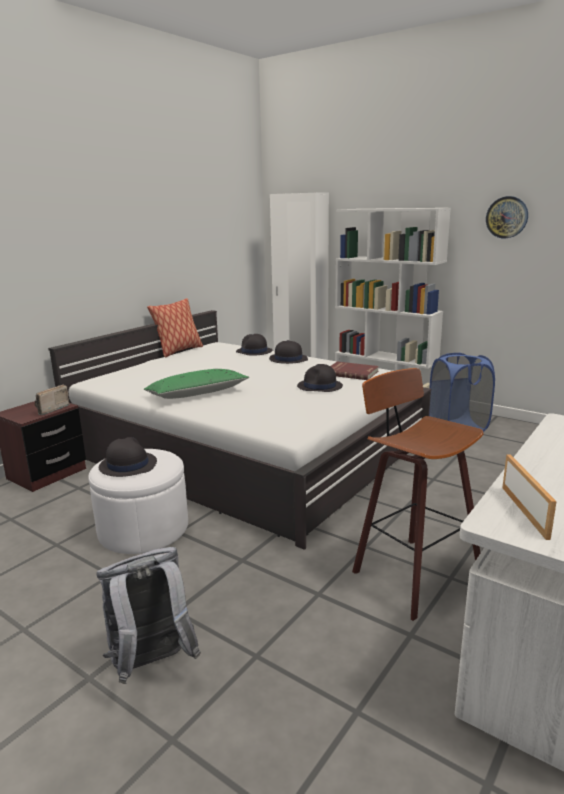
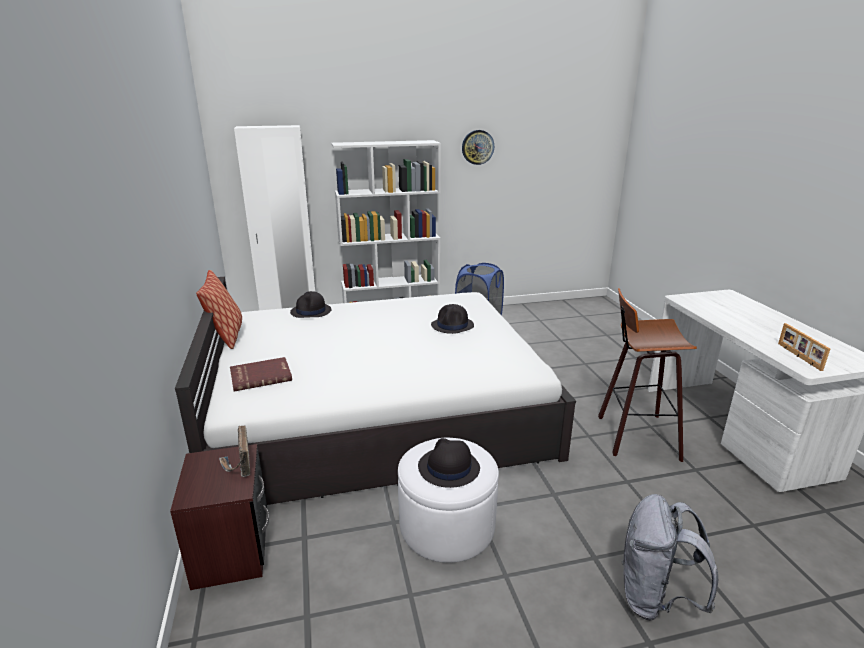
camera: 50 degrees left, 5 degrees up
(197, 394) = (382, 373): green pillow -> none
(288, 359) = (362, 309): black hat -> none
(352, 373) = (441, 305): red book -> red book (261, 376)
(526, 511) = (798, 356): picture frame -> picture frame turned 135 degrees counterclockwise

